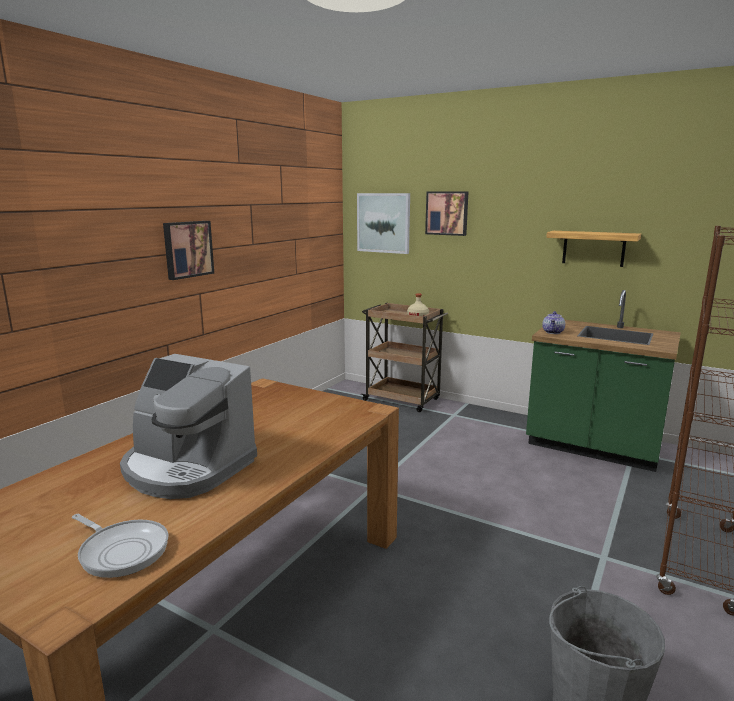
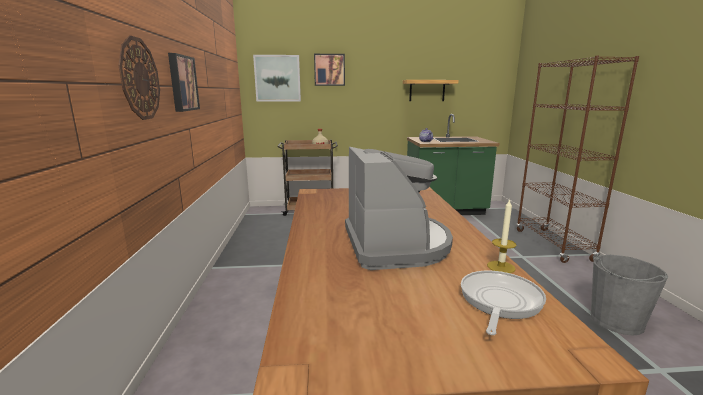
camera: 35 degrees left, 0 degrees up
(105, 257) = (139, 79): none -> wall clock
(122, 551) = (499, 301): frying pan -> frying pan turned 60 degrees counterclockwise
(187, 468) = (396, 244): coffee machine -> coffee machine turned 90 degrees counterclockwise
(206, 524) = (501, 267): none -> candle

